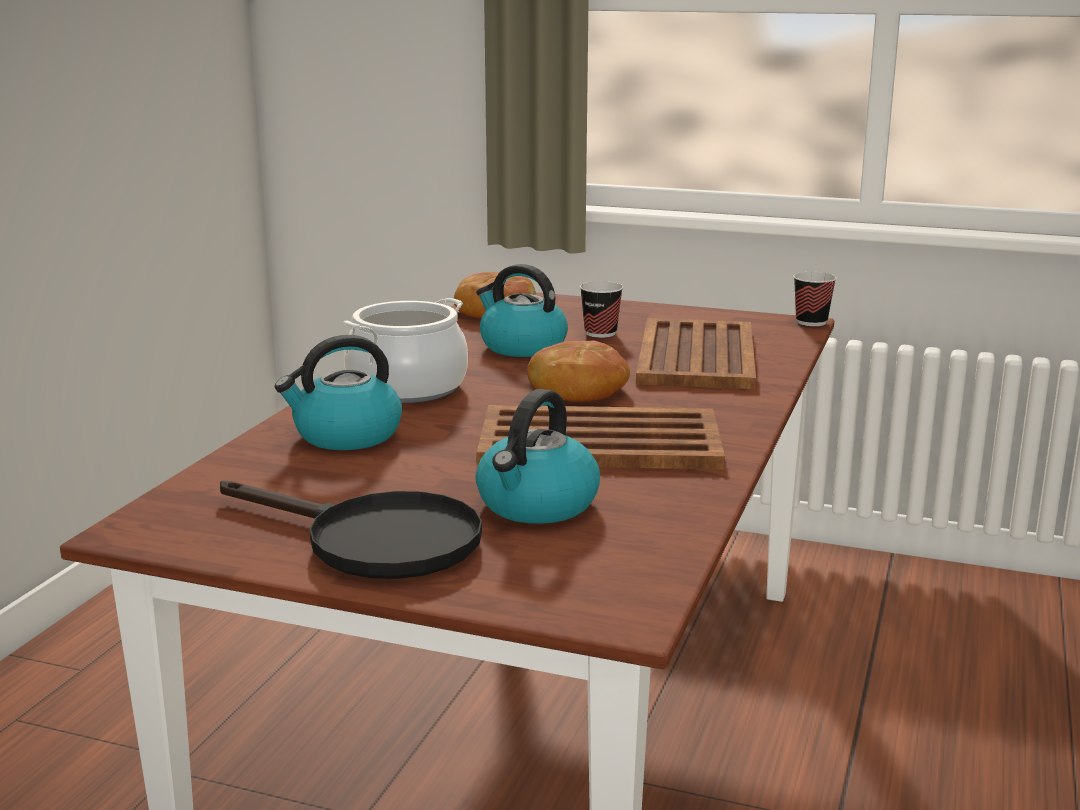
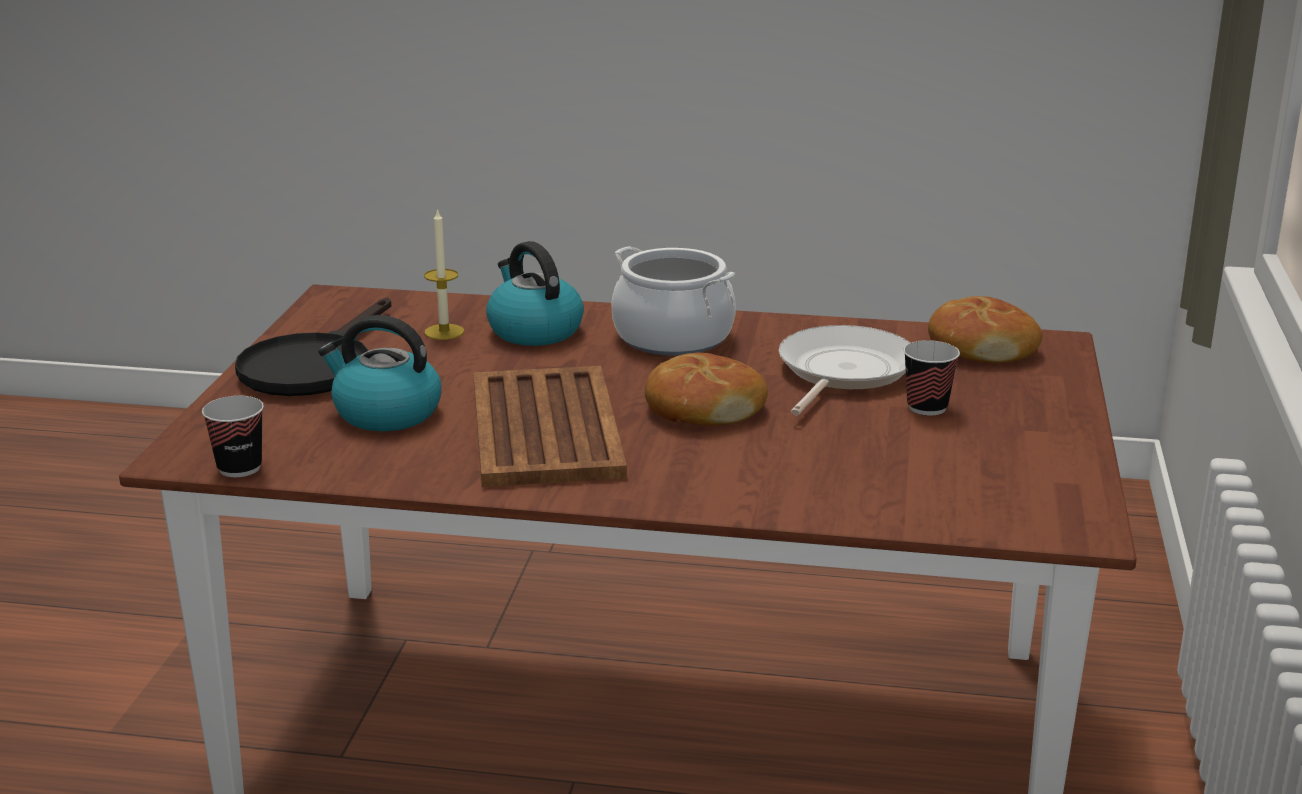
camera: 80 degrees right, 5 degrees up
(315, 474) = (444, 332): none -> candle
(521, 346) = (842, 372): kettle -> frying pan
(696, 356) = (862, 464): brown tray -> none
(811, 322) = (1091, 538): cup -> cup (239, 468)

